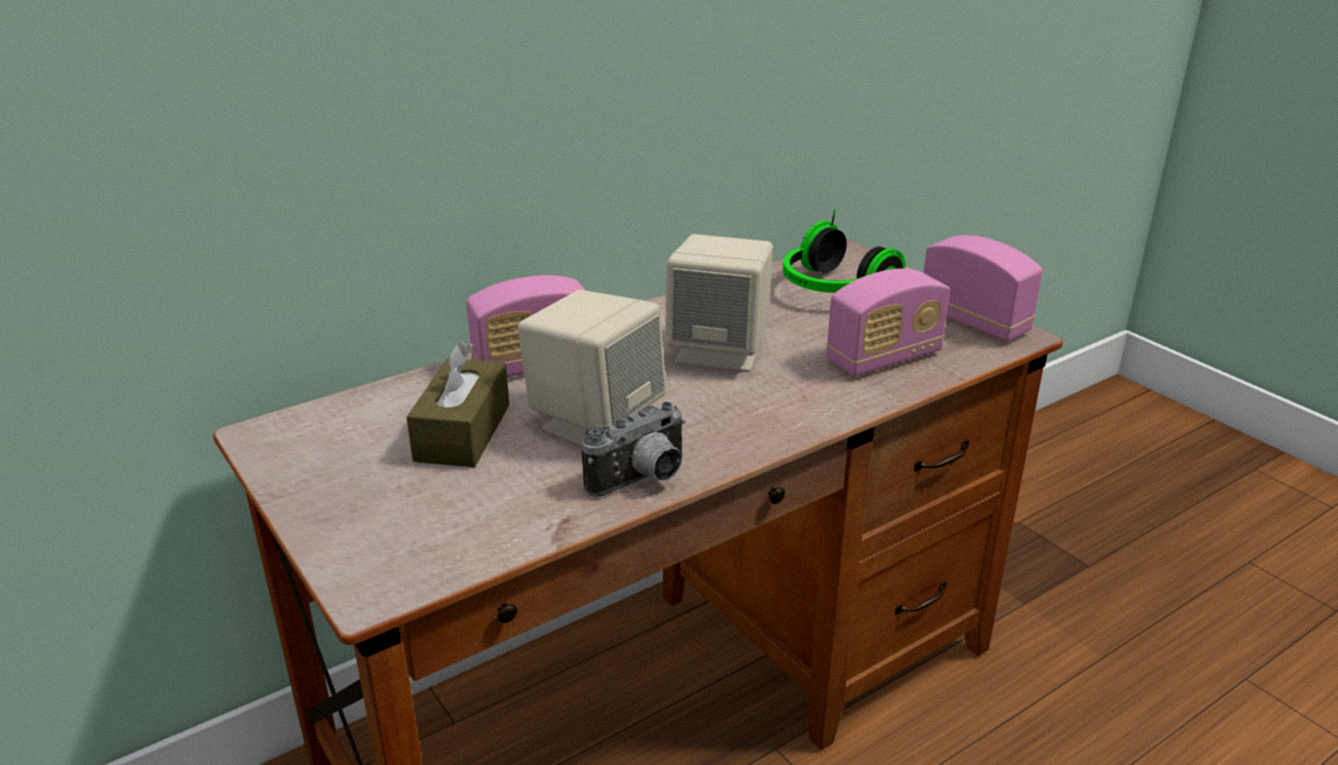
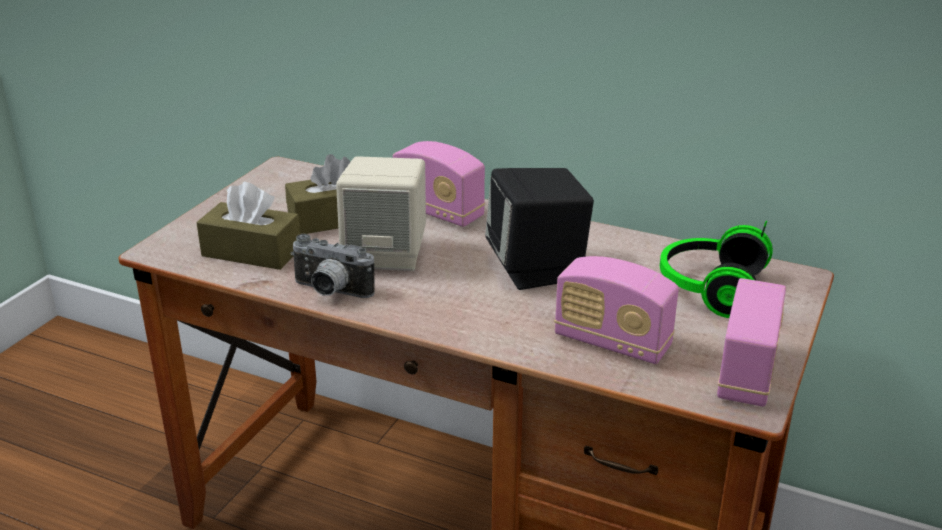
camera: 60 degrees right, 0 degrees up
(477, 512) = (252, 252): none -> brown tissue box
(719, 351) = (536, 269): beige speaker -> black speaker

